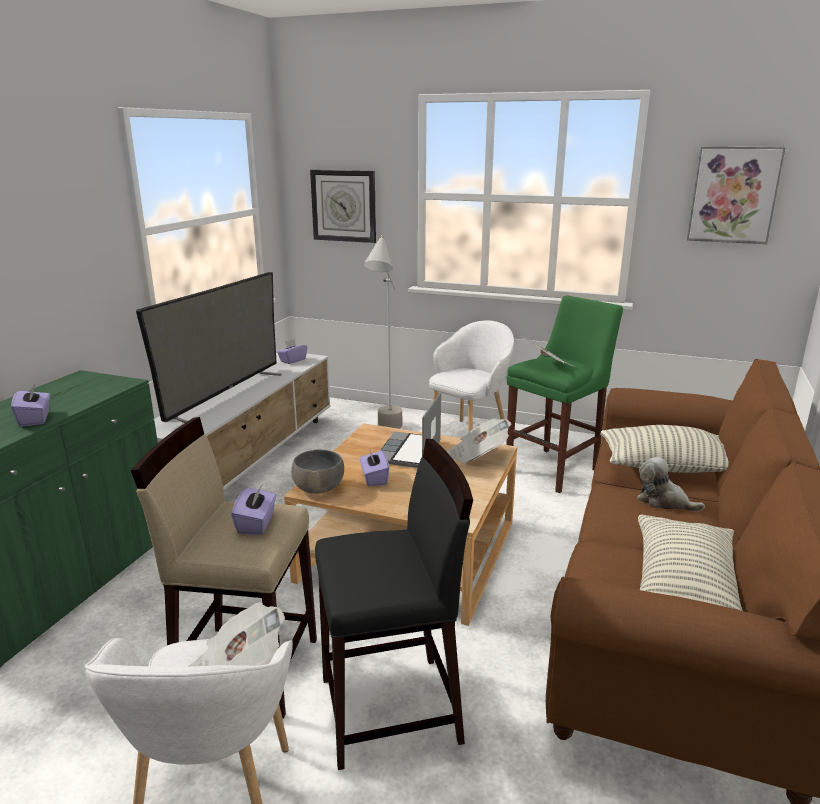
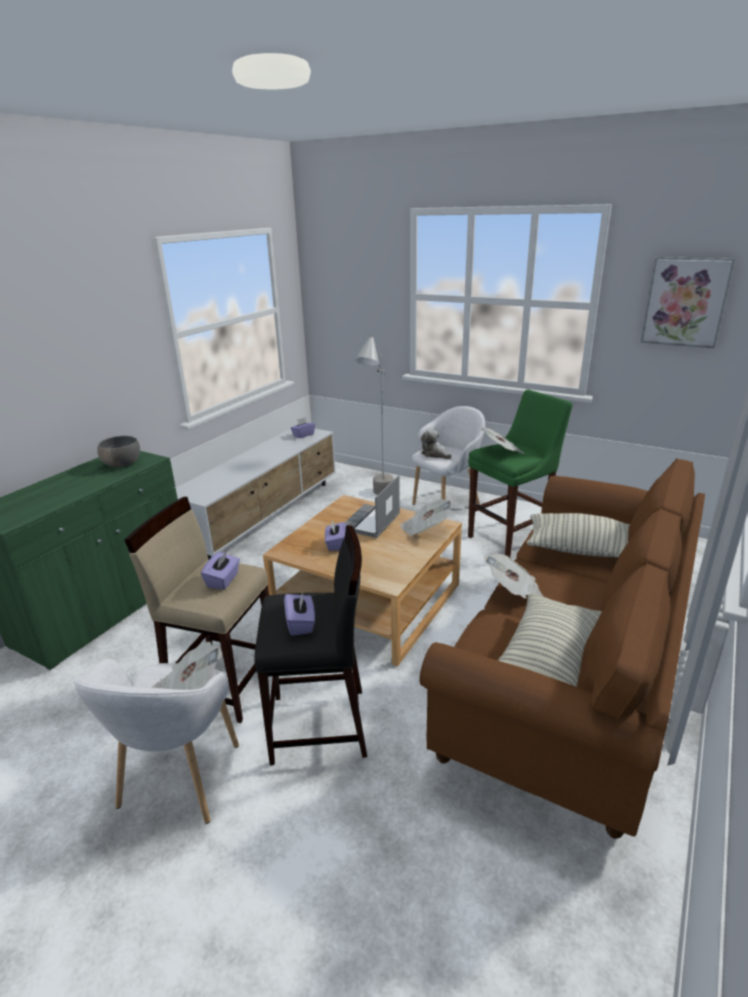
camera: 10 degrees right, 5 degrees up
(35, 419) = (80, 488): purple tissue box -> purple tissue box (301, 624)
(225, 396) = (241, 465): television -> none
(318, 488) = (290, 549): grey bowl -> grey bowl (122, 464)
(344, 206) = (350, 304): wall clock -> none
(609, 517) = (513, 590): none -> newspaper
(663, 501) = (566, 580): plush toy -> plush toy (435, 454)

